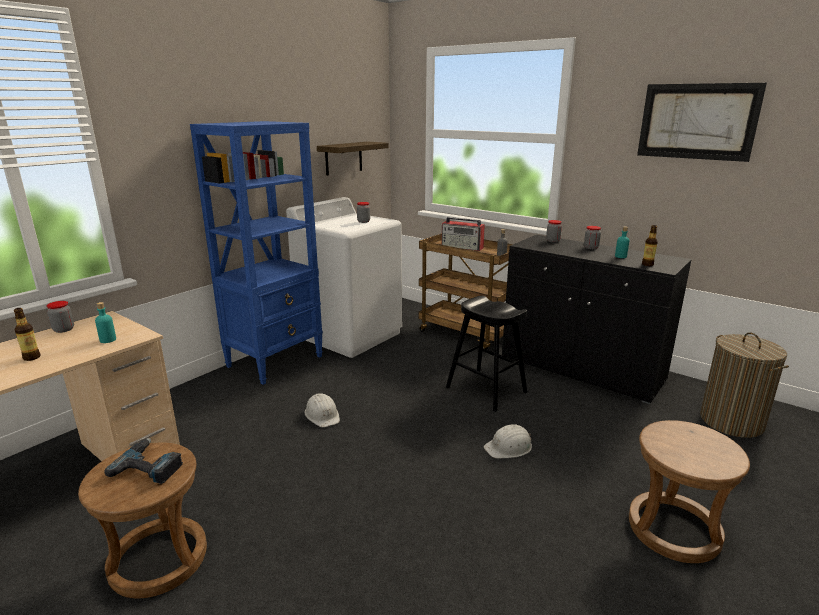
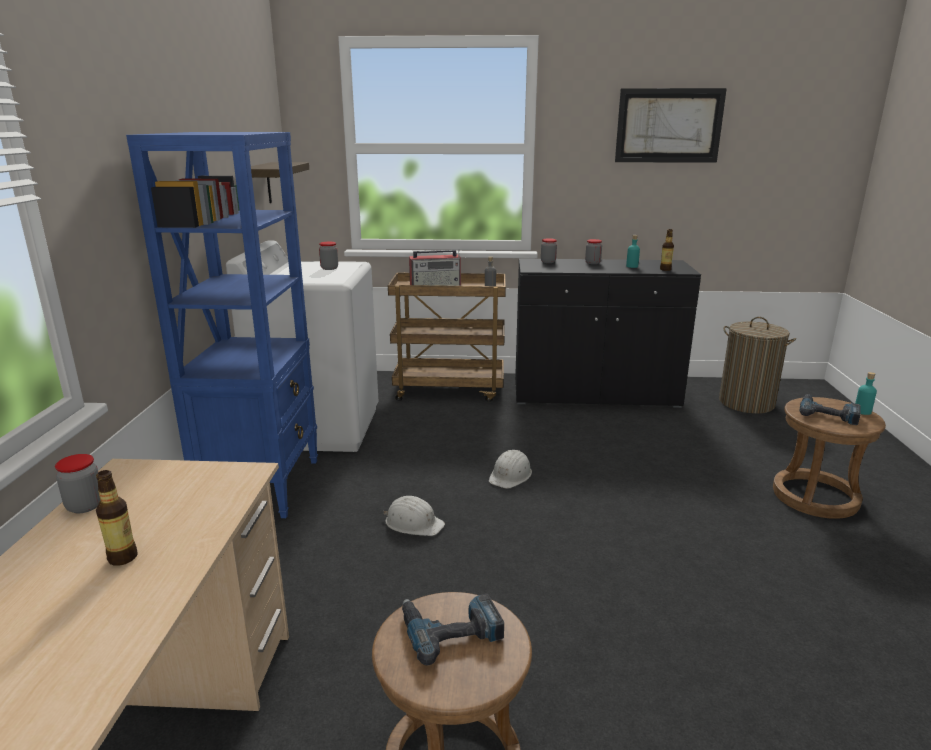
camera: 35 degrees left, 0 degrees up
(108, 340) = (204, 493): turquoise bottle -> turquoise bottle (862, 411)
(486, 390) = (543, 439): black stool -> none
(509, 447) = (631, 482): white hard hat -> white hard hat (510, 475)
(686, 444) = (828, 413): none -> power drill

